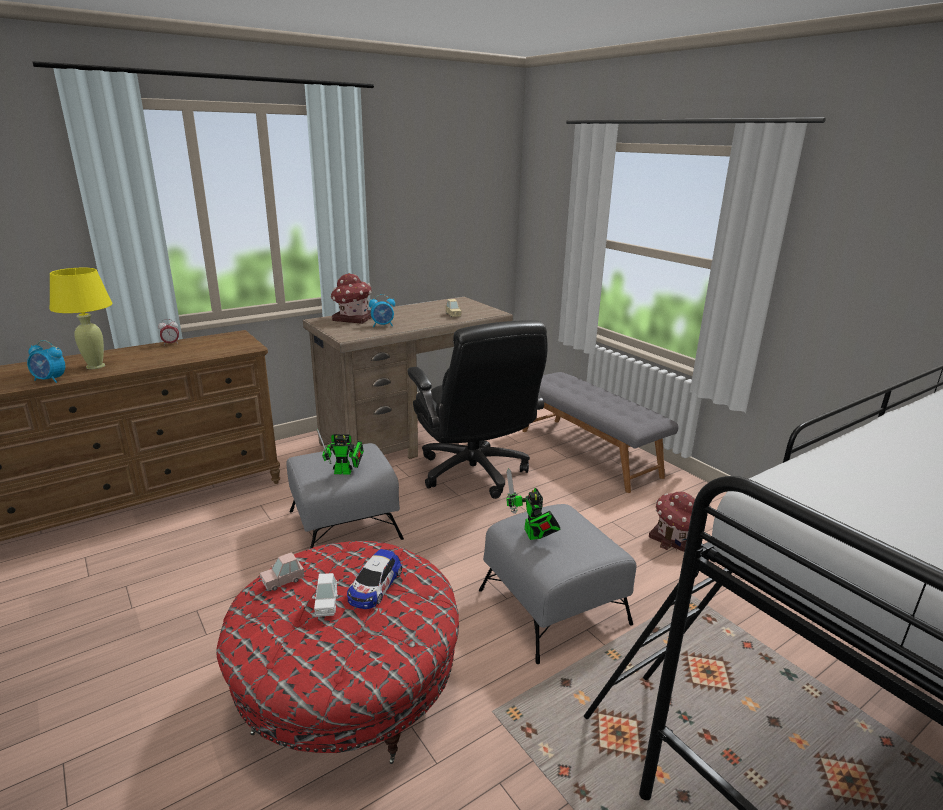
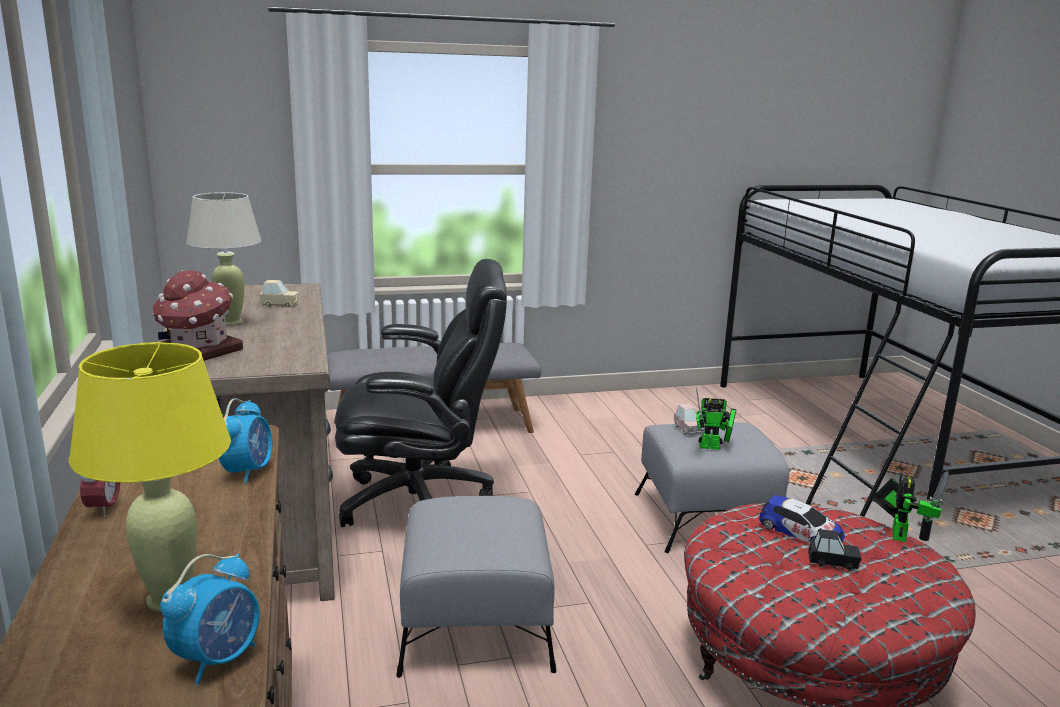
camera: 70 degrees left, 5 degrees down
(283, 581) = (785, 587): pink toy car -> pink toy car (687, 429)
(326, 604) = (833, 562): white toy car -> black toy car
(345, 472) = (515, 524): toy robot -> toy robot (898, 532)
(383, 325) = (272, 341): alarm clock -> alarm clock (248, 471)
(408, 314) = (230, 322): none -> beige table lamp
(675, 538) = (624, 436): toy house -> none

